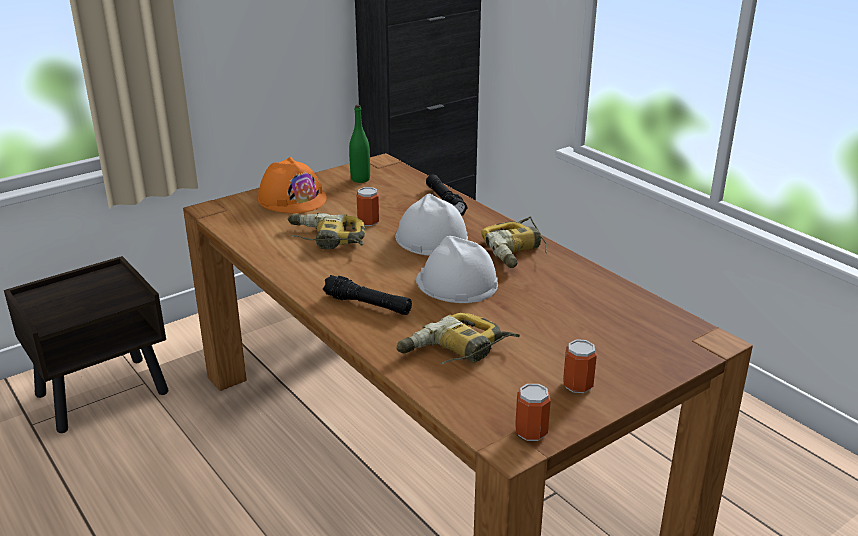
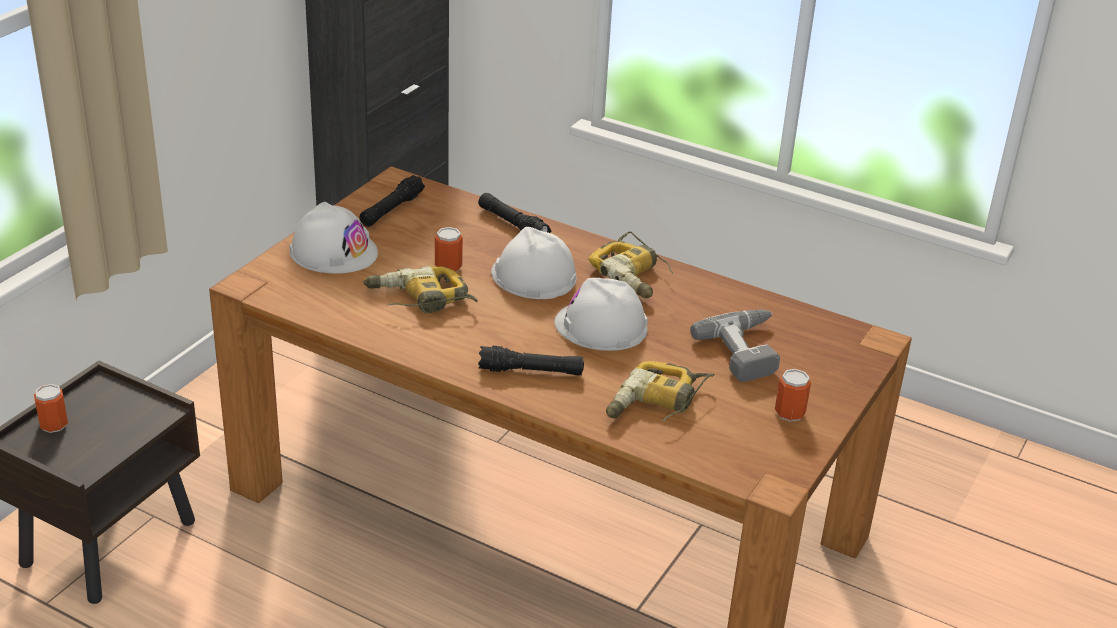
camera: 25 degrees left, 5 degrees up
(292, 198) = (333, 252): orange hard hat -> white hard hat
(360, 179) = (391, 210): green bottle -> black flashlight
(531, 432) = (780, 468): can -> can (54, 425)
(576, 325) = (748, 351): none -> power drill

